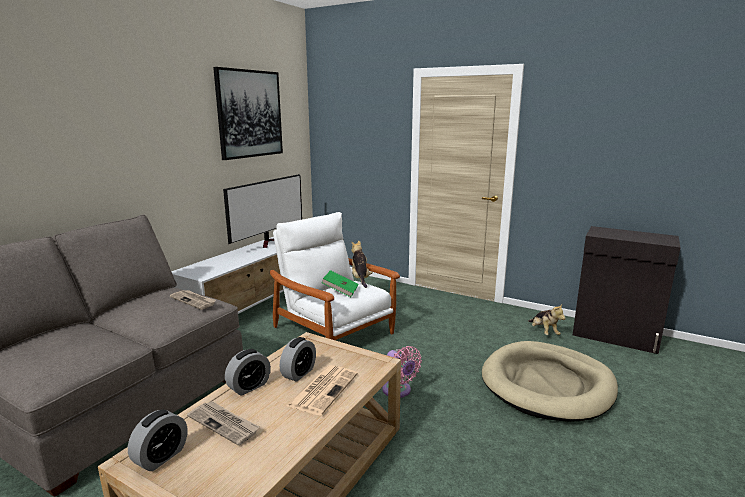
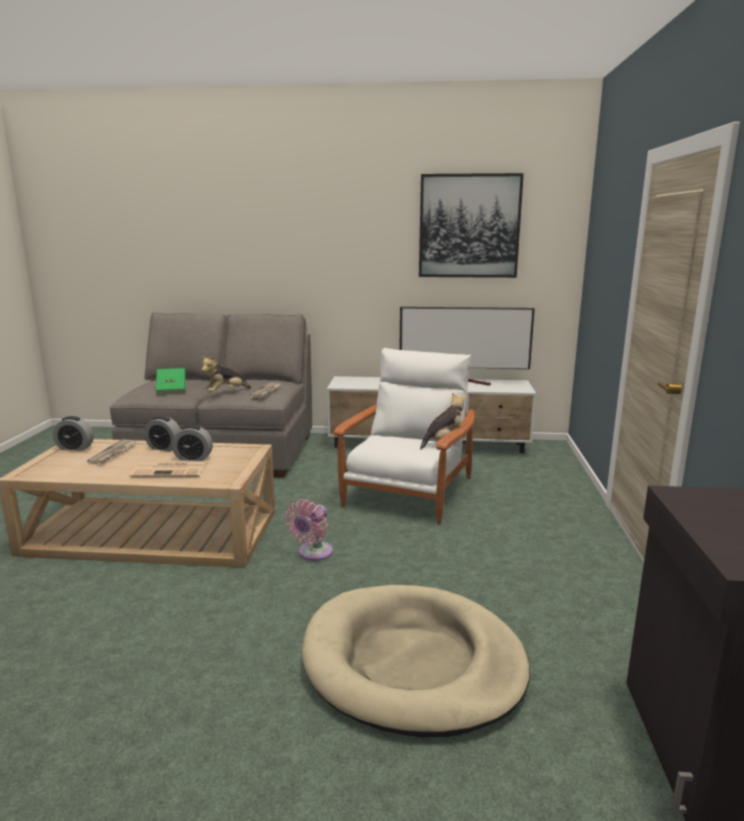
camera: 65 degrees right, 0 degrees up
(340, 291) = (392, 440): green book -> green book (172, 390)
(544, 332) = (596, 647): plush toy -> plush toy (225, 393)

